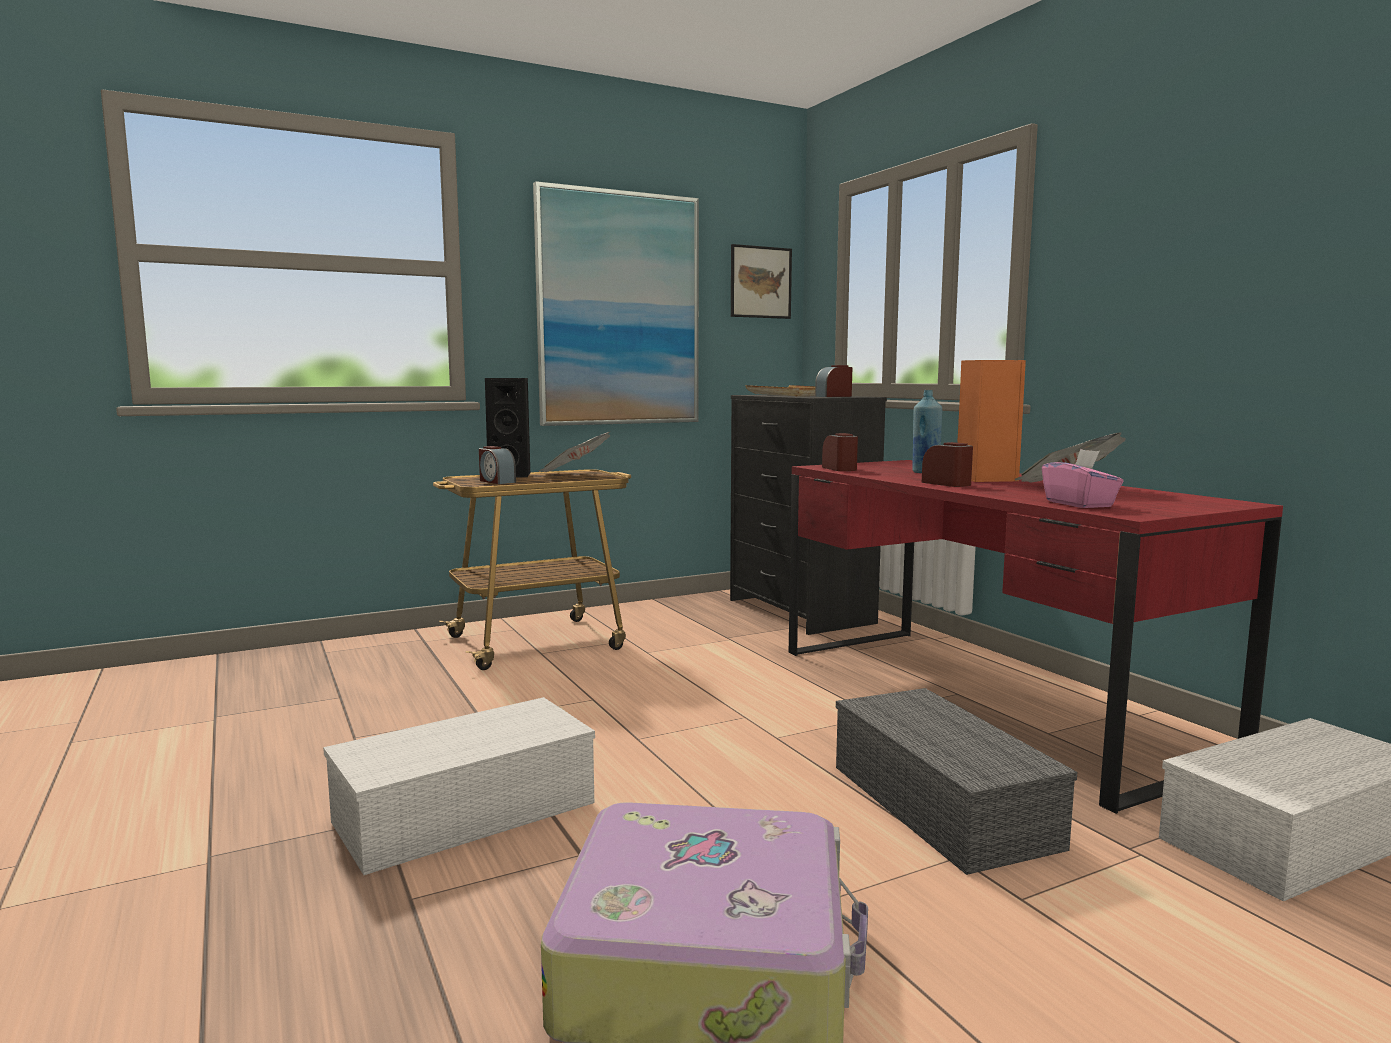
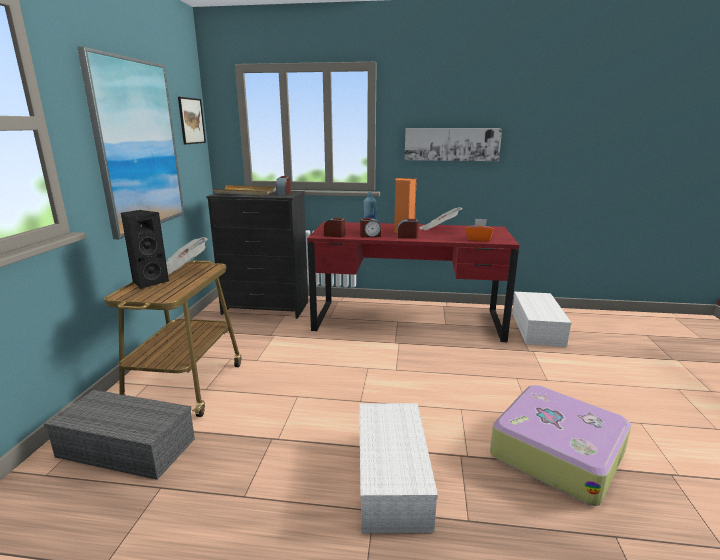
camera: 55 degrees left, 10 degrees up
(496, 481) = (169, 291): alarm clock -> alarm clock (370, 236)
(945, 806) = (482, 364): grey storage box -> grey storage box (129, 447)
(1079, 504) = (478, 239): pink tissue box -> orange tissue box
(1181, 282) = (451, 144): none -> picture

